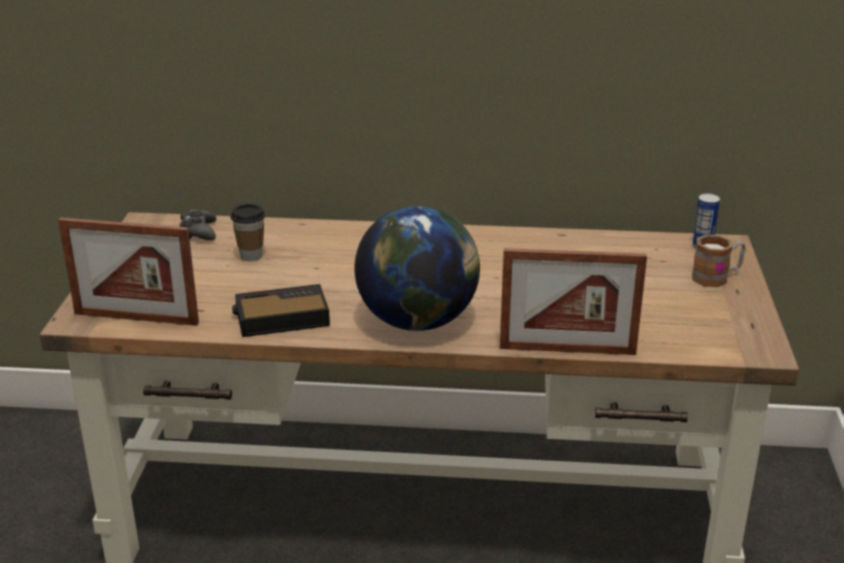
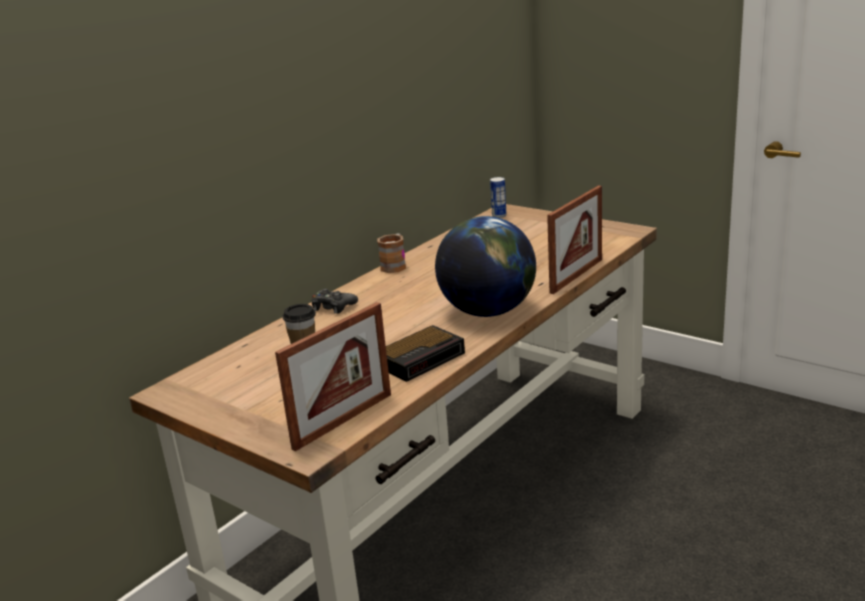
camera: 55 degrees left, 5 degrees down
(198, 232) = (227, 369): black game controller -> black game controller (333, 307)
(280, 318) = (422, 359): alarm clock -> alarm clock turned 150 degrees counterclockwise
(716, 277) = (539, 221): mug -> mug (395, 265)

